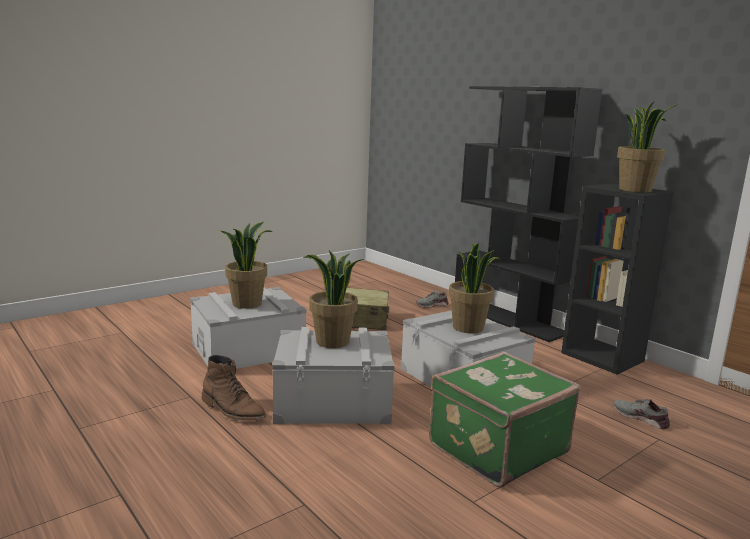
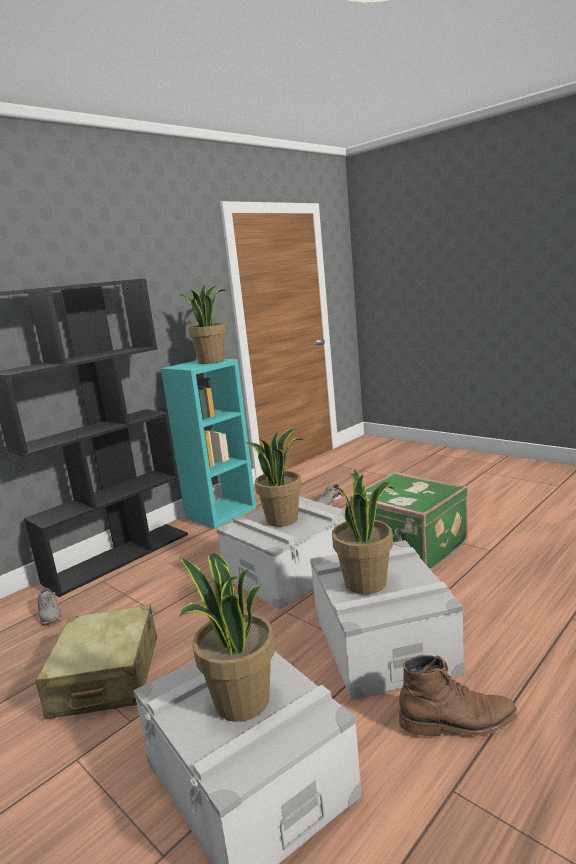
camera: 95 degrees left, 0 degrees up
(232, 410) = (458, 722): brown boot -> brown boot turned 60 degrees clockwise
(603, 357) = (221, 512): black bookcase -> turquoise bookcase

